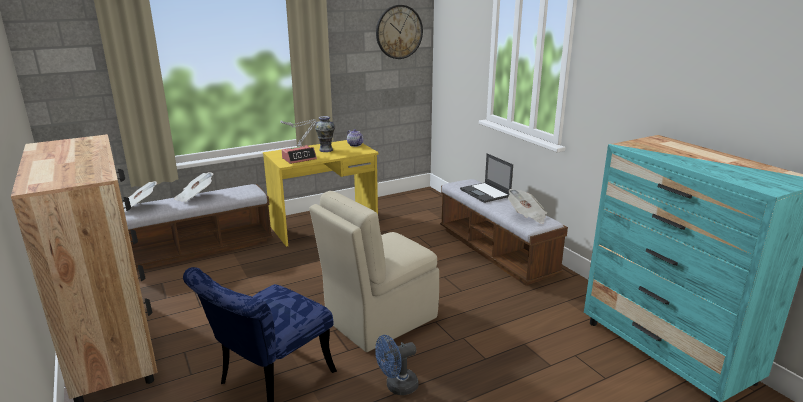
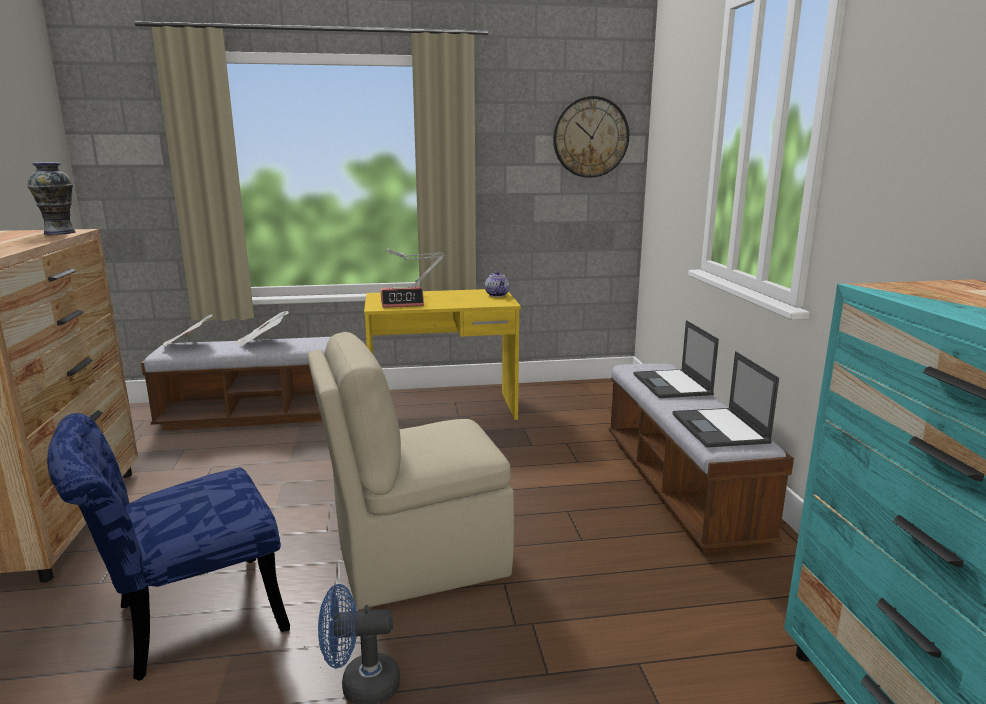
camera: 20 degrees right, 5 degrees down
(326, 150) = (450, 297): vase -> vase (60, 233)
(527, 216) = (720, 428): newspaper -> laptop

